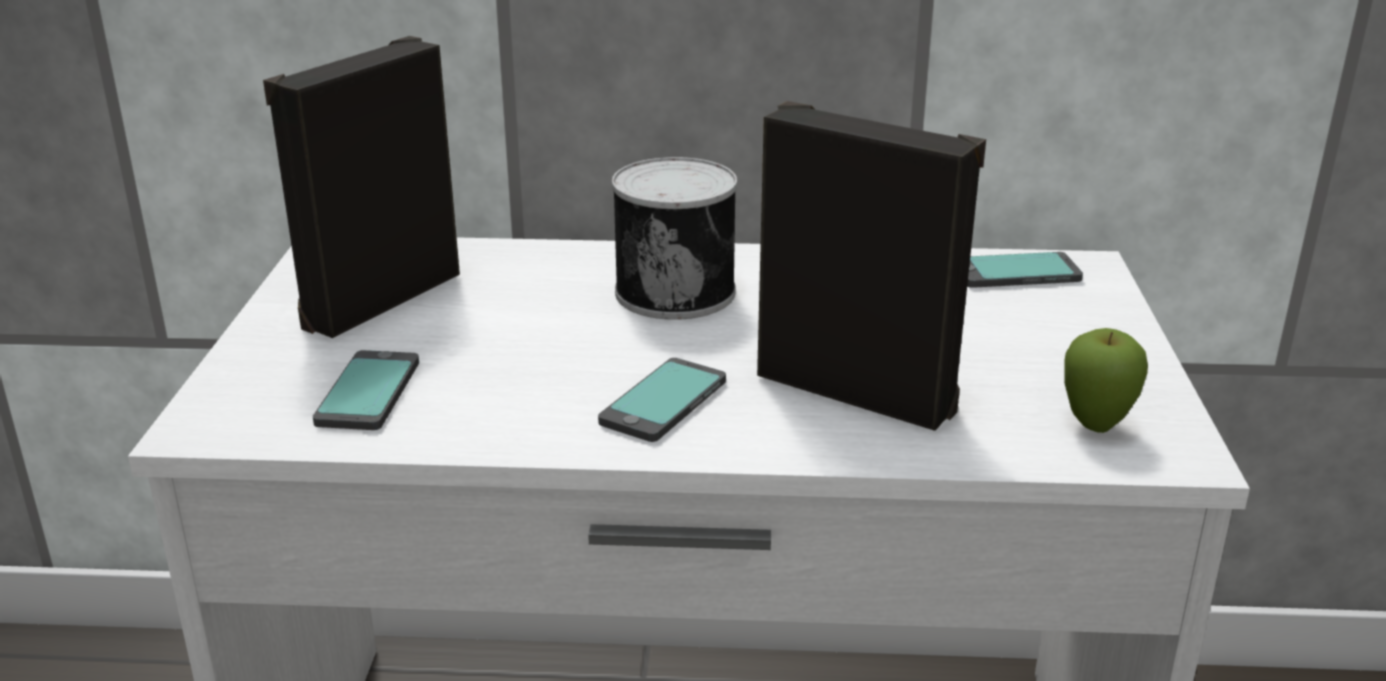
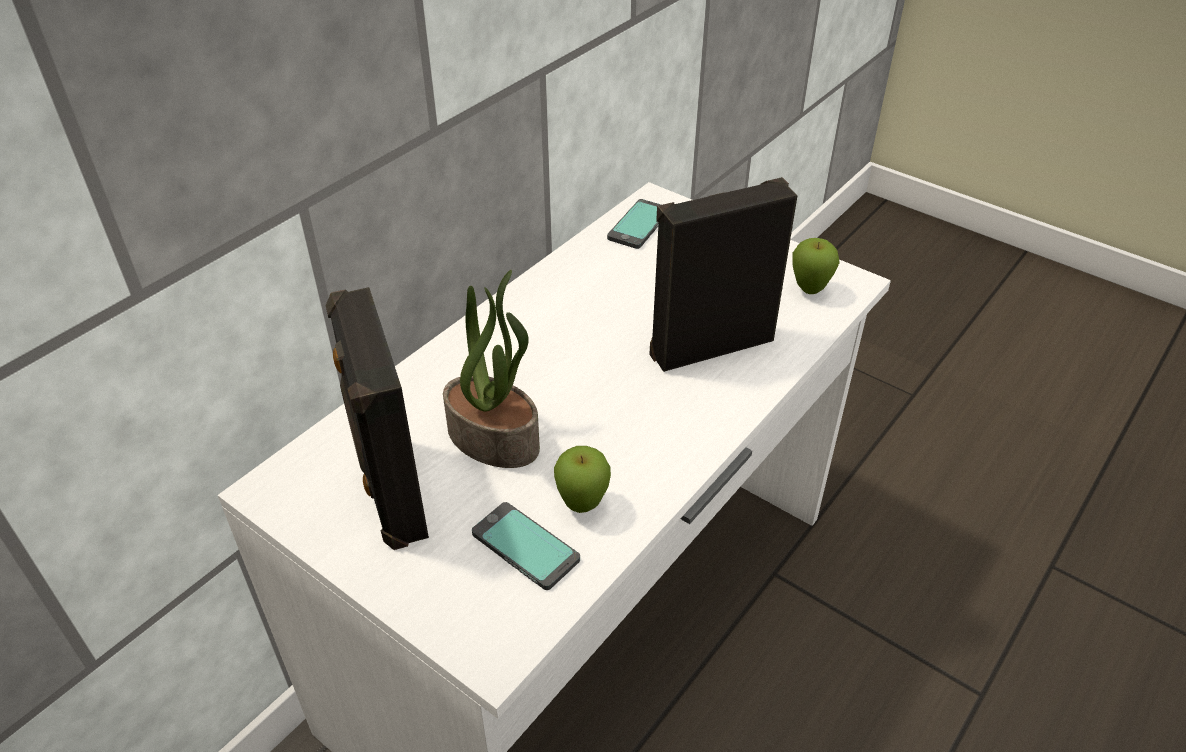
camera: 55 degrees left, 15 degrees up
(464, 403) = (582, 506): none -> apple
(516, 321) = (495, 438): none -> potted plant
(664, 402) = (658, 420): phone -> none
(676, 291) = (527, 352): can -> none

